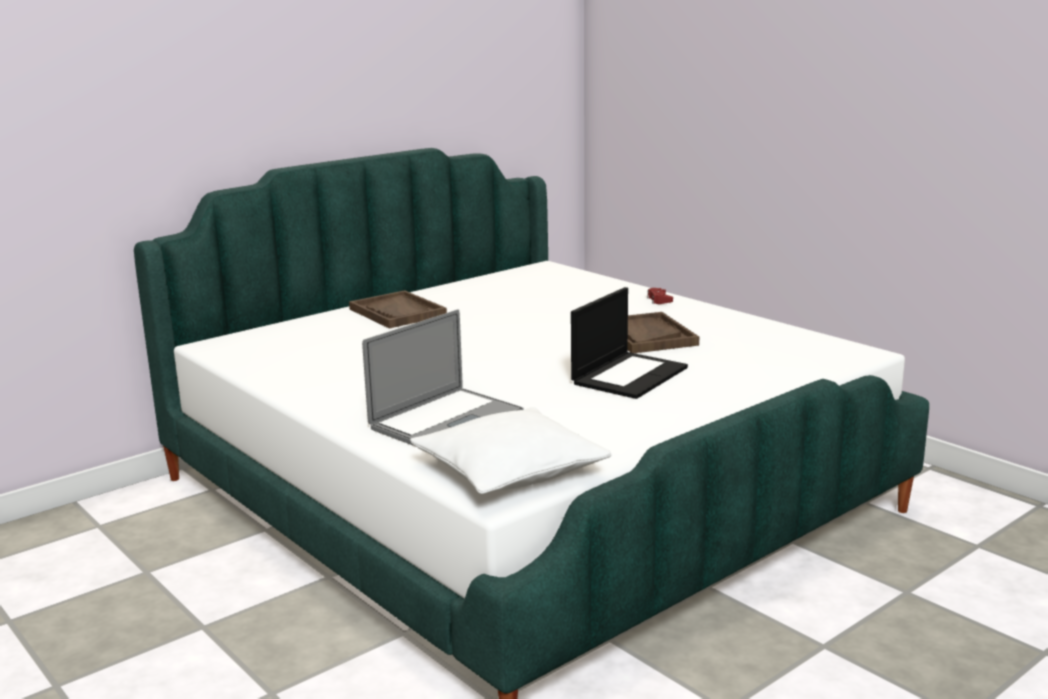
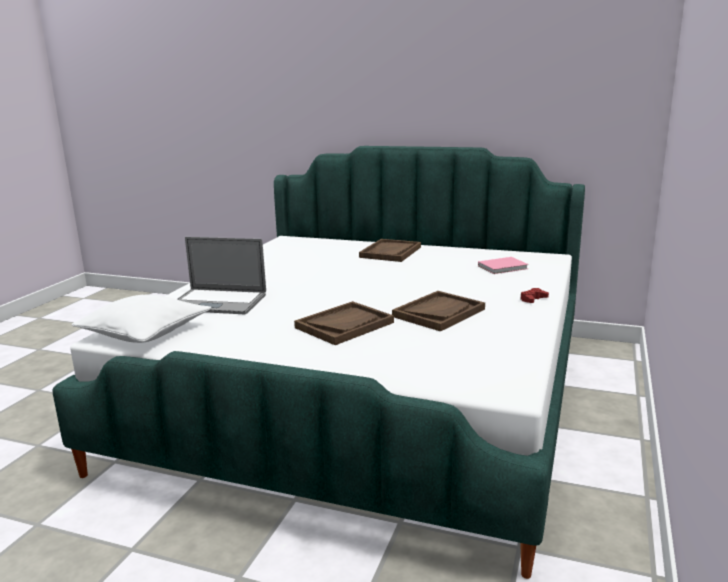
camera: 60 degrees right, 0 degrees up
(547, 287) = (504, 267): none -> pink book
(629, 375) = (344, 325): laptop -> brown tray

